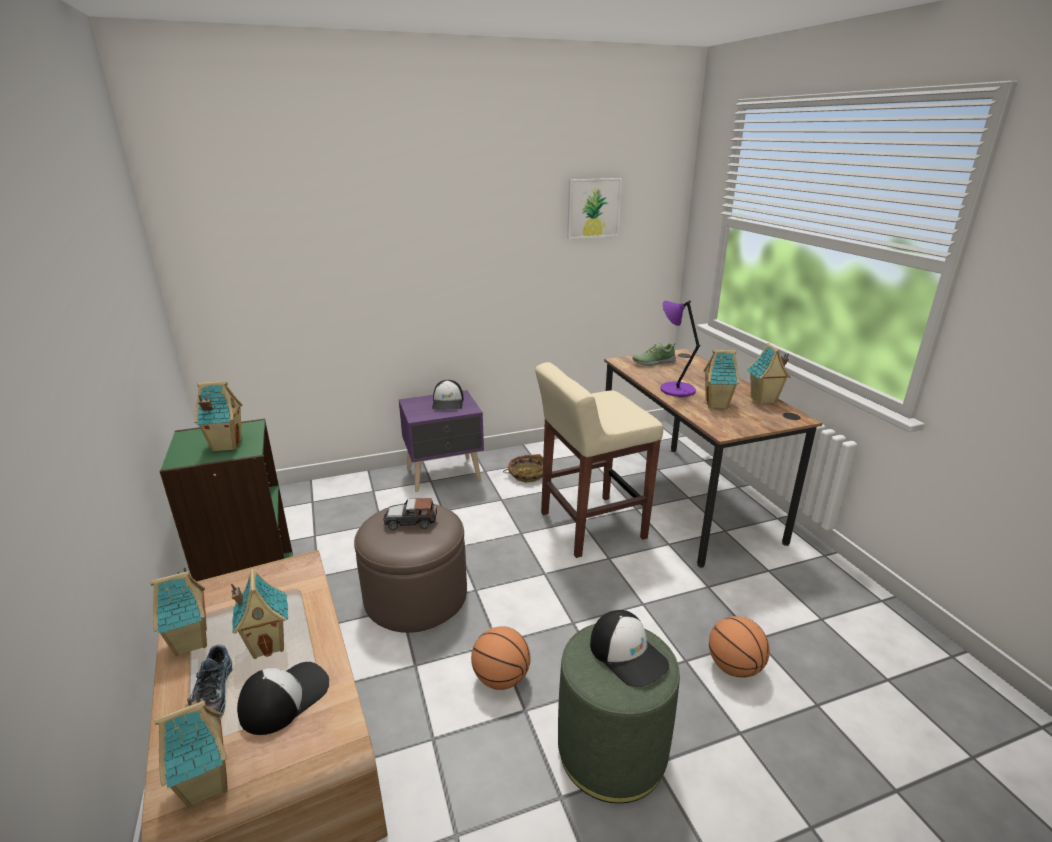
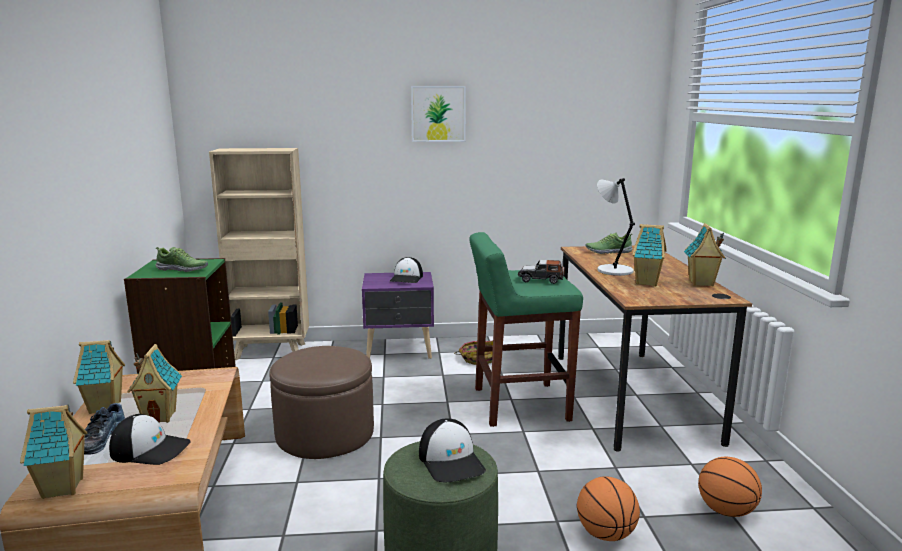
camera: 15 degrees right, 10 degrees down
(226, 445) = (183, 269): toy house -> shoe
(284, 697) = (150, 449): cap -> cap turned 45 degrees clockwise
(307, 494) = (271, 351): none -> beige bookcase
(411, 521) = (324, 356): toy car -> toy car (540, 280)
(501, 678) = (367, 504): basketball -> basketball (726, 511)
(590, 526) = (519, 404): beige stool -> green stool
(593, 208) = (562, 105): picture -> picture (438, 114)
(675, 390) = (613, 270): purple table lamp -> grey table lamp

